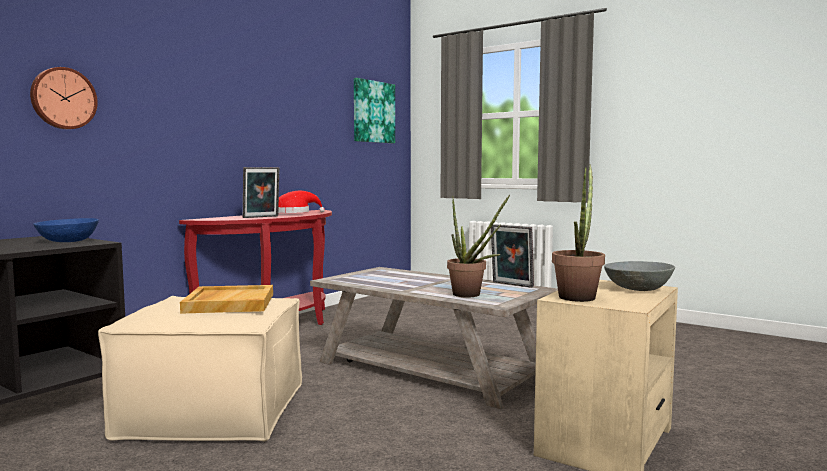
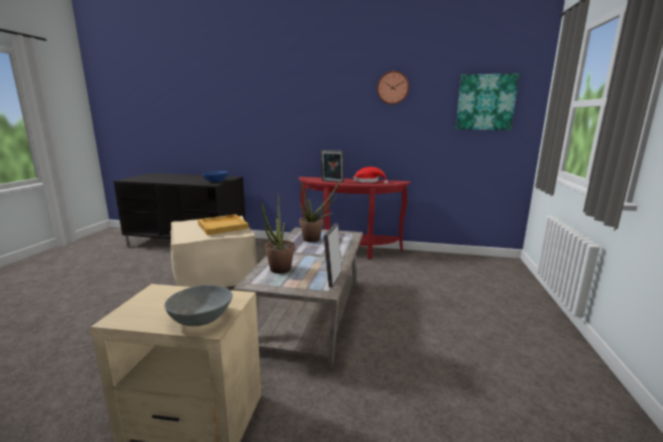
camera: 65 degrees right, 10 degrees up
(63, 98) = (245, 113): wall clock -> wall clock (393, 88)
(578, 296) = (164, 295): potted plant -> potted plant (315, 239)

